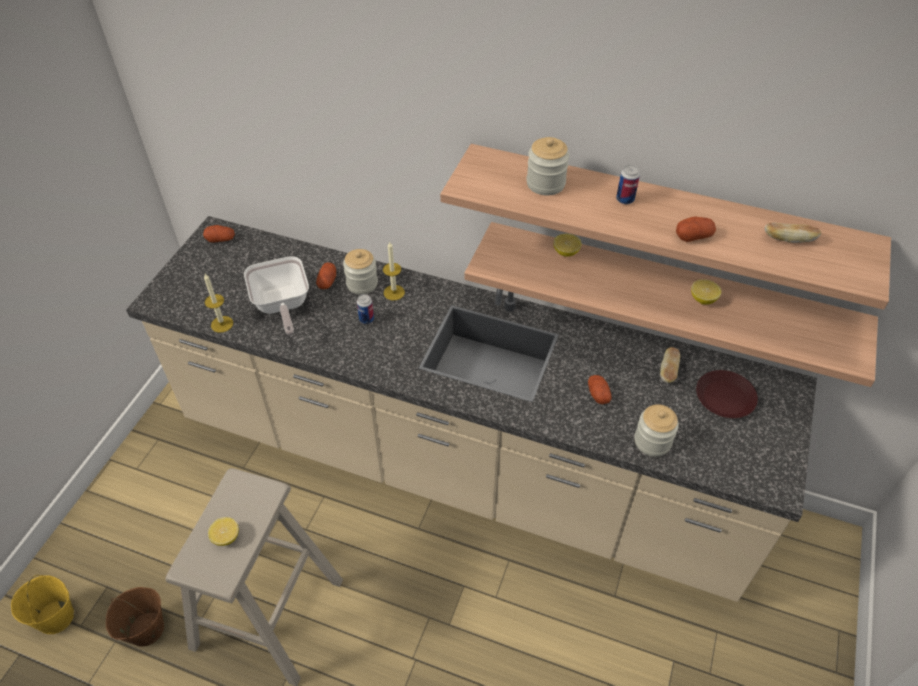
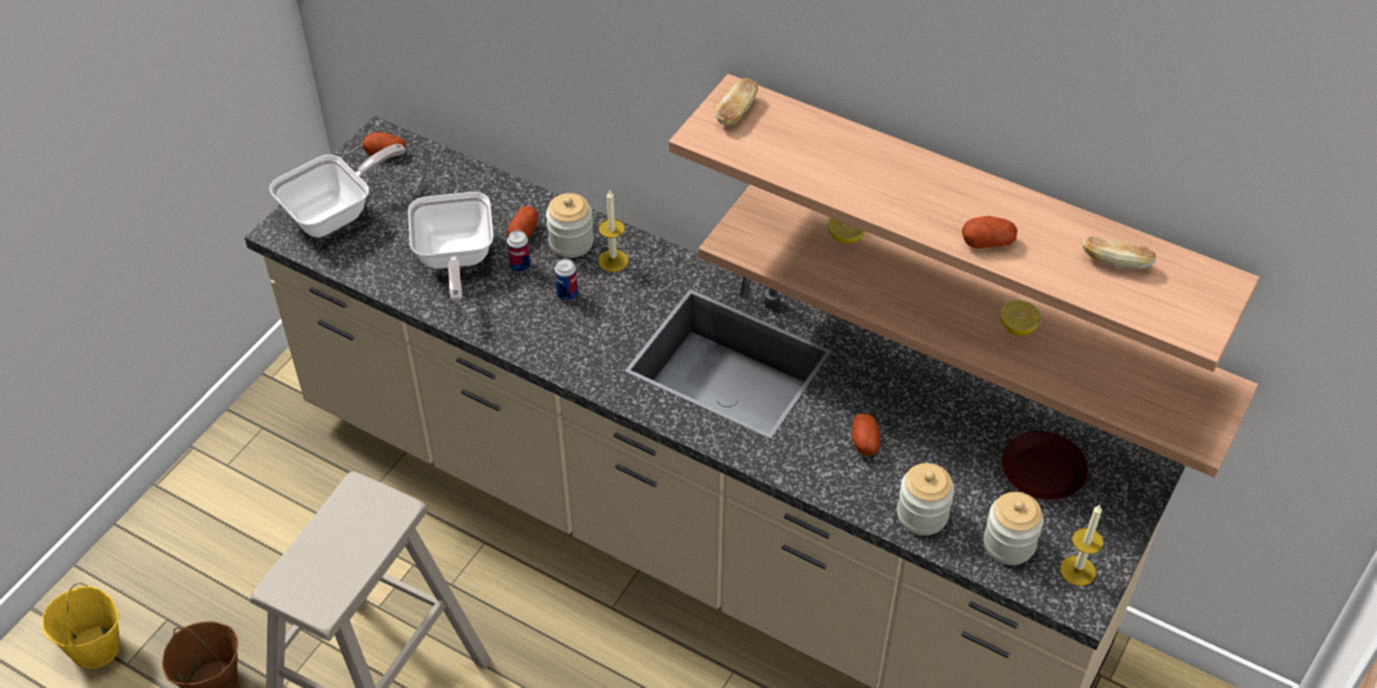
camera: 10 degrees right, 0 degrees up
(191, 284) = (336, 213): none -> frying pan
(222, 324) = (369, 275): candle -> candle (1077, 571)
(226, 537) = (334, 558): lemon -> none
(545, 184) = (812, 144): jar -> jar (1009, 544)
(625, 199) = (912, 179): can -> can (520, 266)
(668, 370) = (974, 422): bread -> bread (736, 112)

